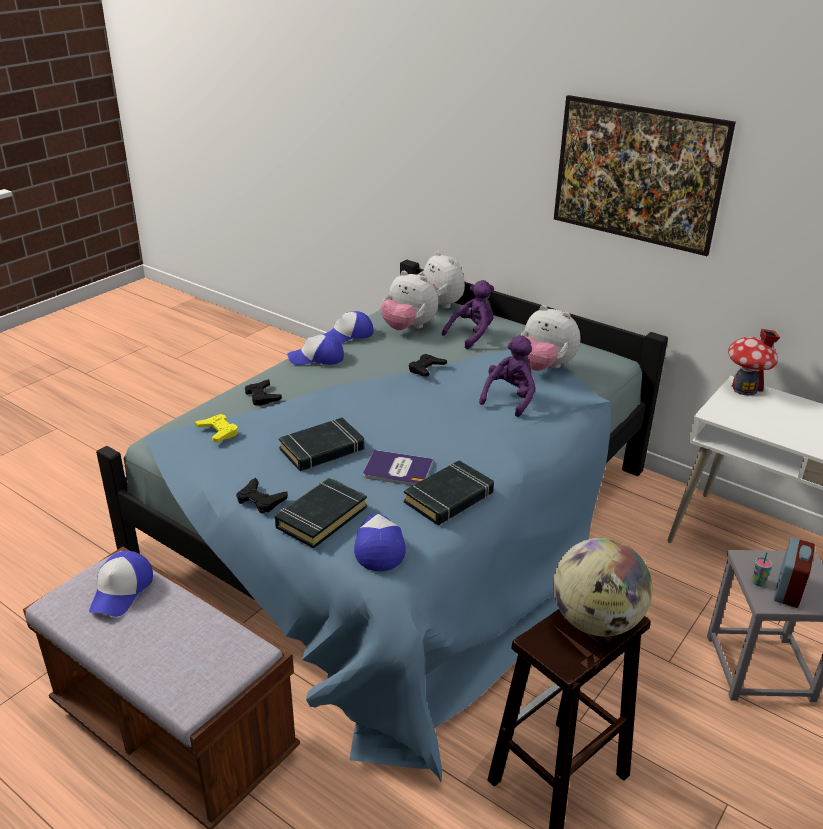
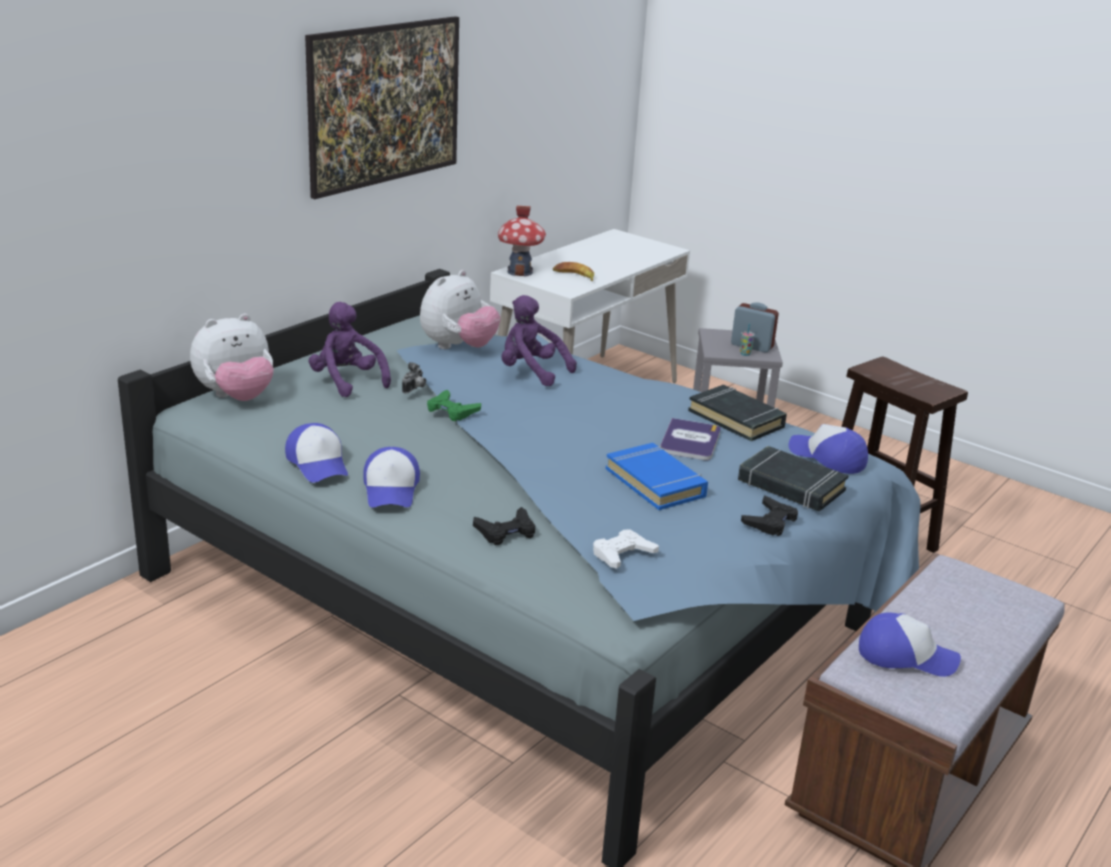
camera: 90 degrees left, 5 degrees down
(218, 431) = (622, 554): yellow game controller -> white game controller
(322, 450) = (656, 482): black book -> blue book
(378, 546) = (827, 457): cap -> cap turned 45 degrees clockwise
(408, 328) = (308, 419): plush toy -> none
(426, 368) = (452, 410): black game controller -> green game controller
(457, 354) = (415, 389): none -> camera
(596, 622) = (895, 373): globe -> none
(759, 417) = (574, 276): none -> banana

